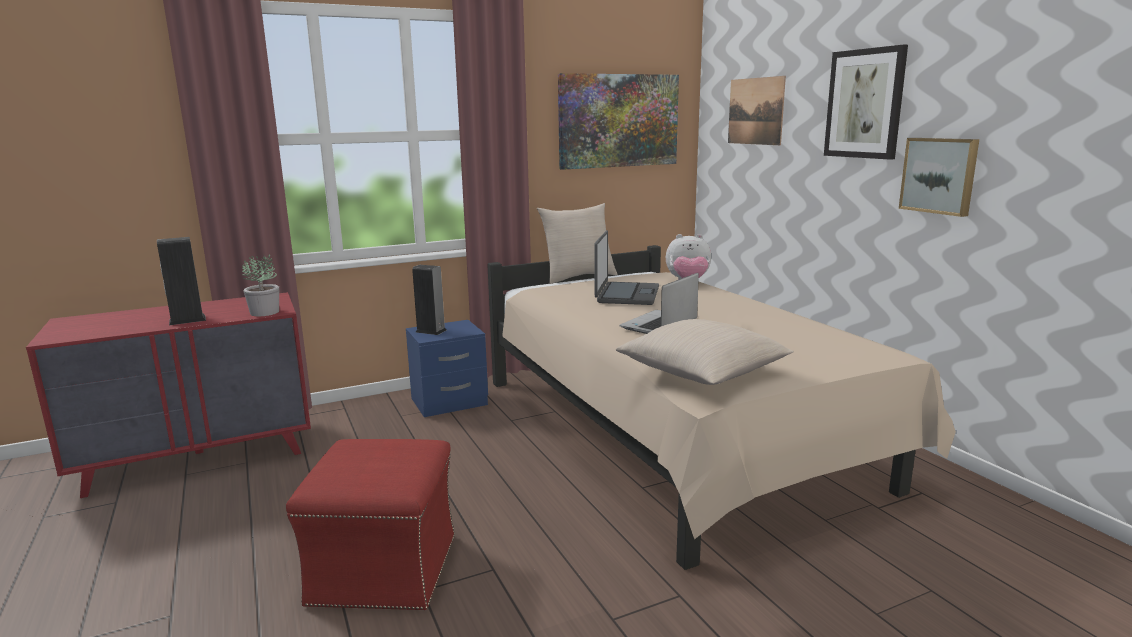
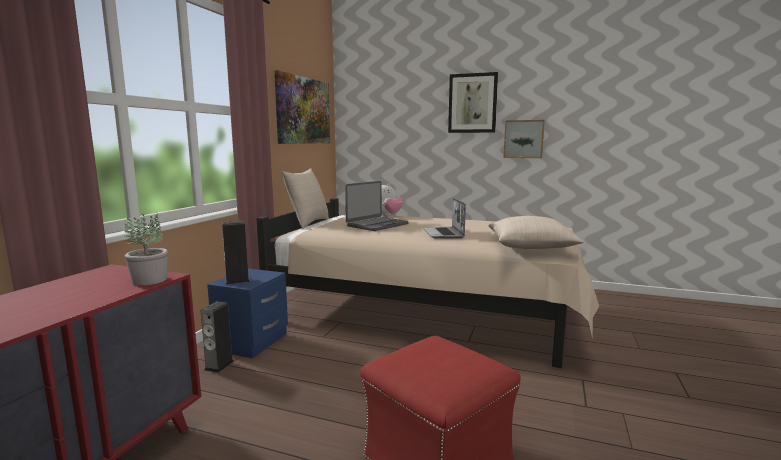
camera: 45 degrees left, 5 degrees down
(187, 320) = (63, 306): speaker -> speaker (219, 365)
(626, 295) = (377, 225): laptop -> laptop turned 75 degrees clockwise
(755, 111) = (388, 108): picture -> none

